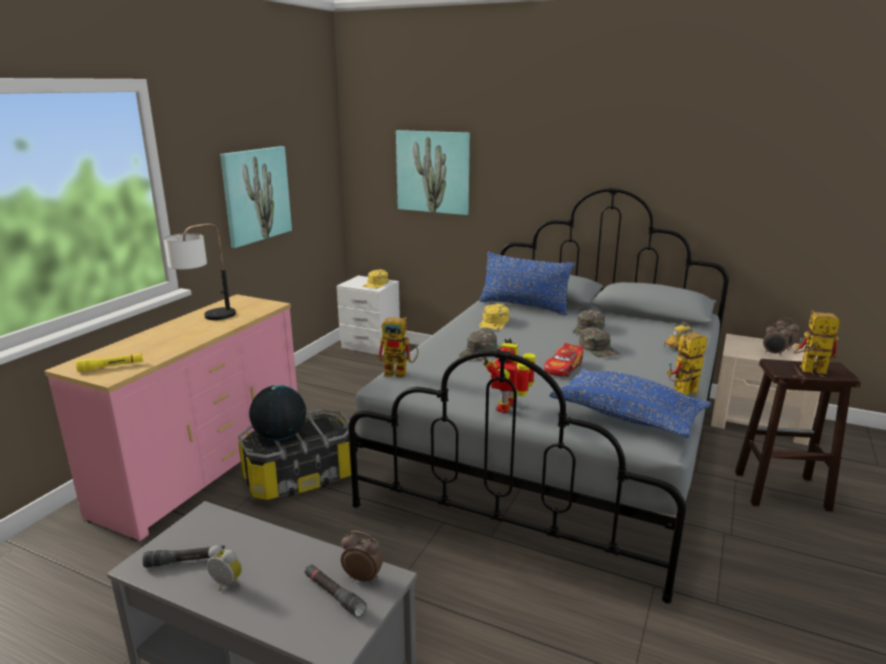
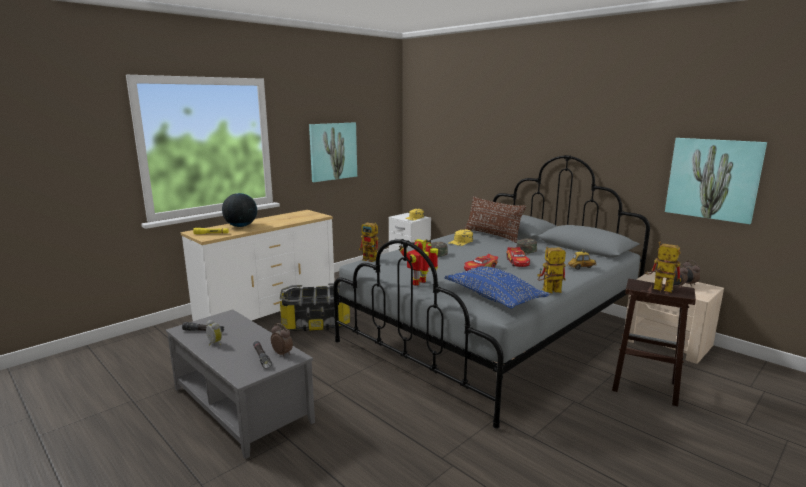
camera: 20 degrees right, 5 degrees down
(203, 466) = (268, 309): pink dresser -> white dresser
(206, 319) = (279, 219): table lamp -> none
(280, 437) = (304, 293): globe -> globe (241, 226)
(433, 172) = (454, 143): picture -> picture (712, 179)
(524, 306) = (492, 235): blue pillow -> brown pillow
(598, 349) = (517, 262): green cap -> toy car

